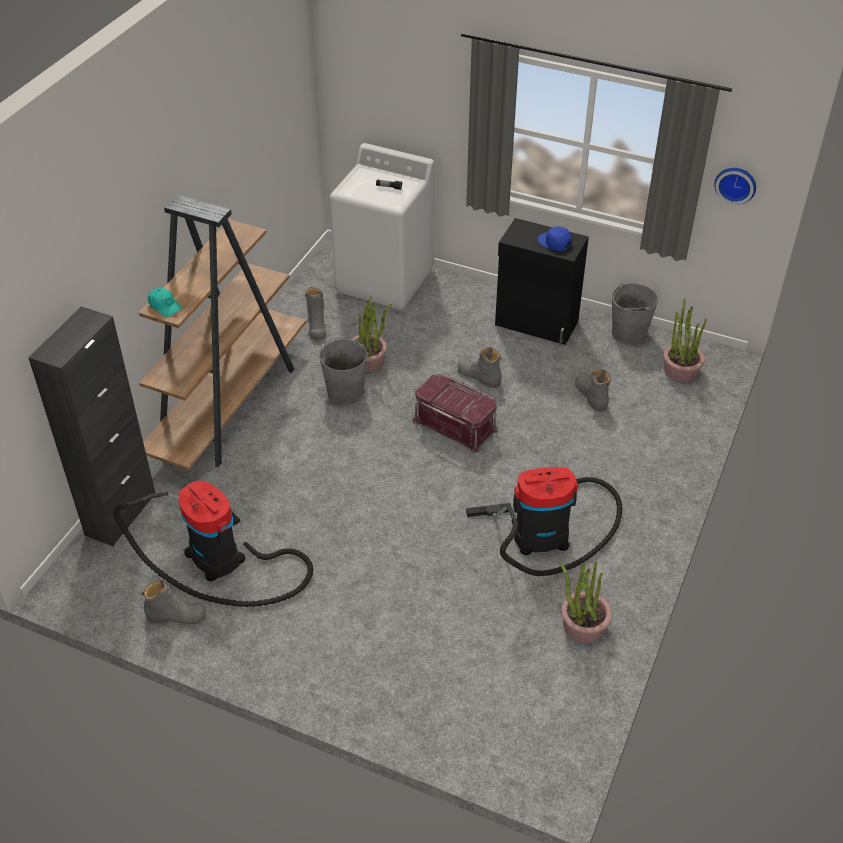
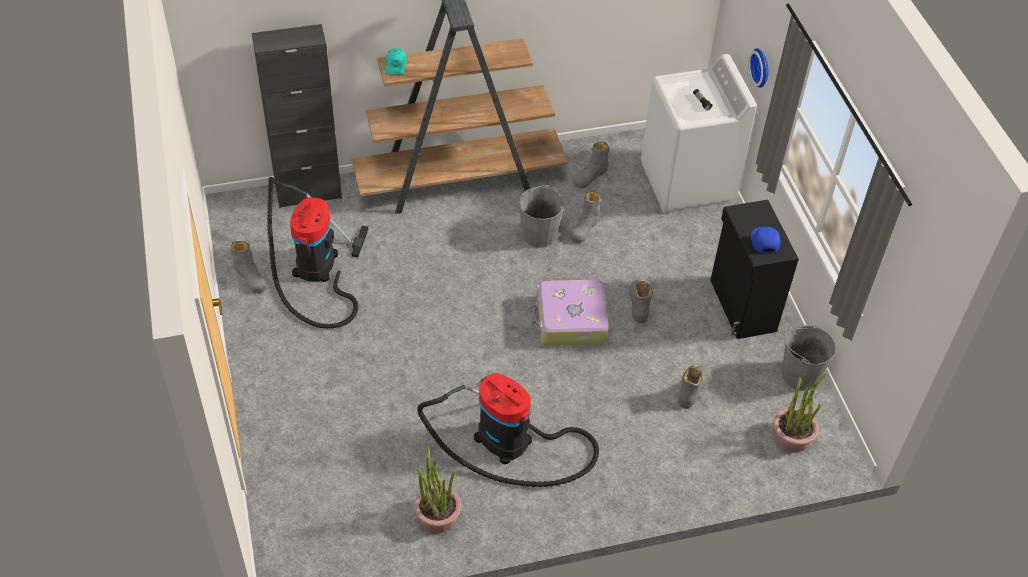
camera: 50 degrees right, 5 degrees up
(367, 361) = (584, 228): potted plant -> grey boot
(455, 424) = (570, 320): red storage box -> suitcase
(736, 184) = (904, 302): wall clock -> wall clock (762, 67)

